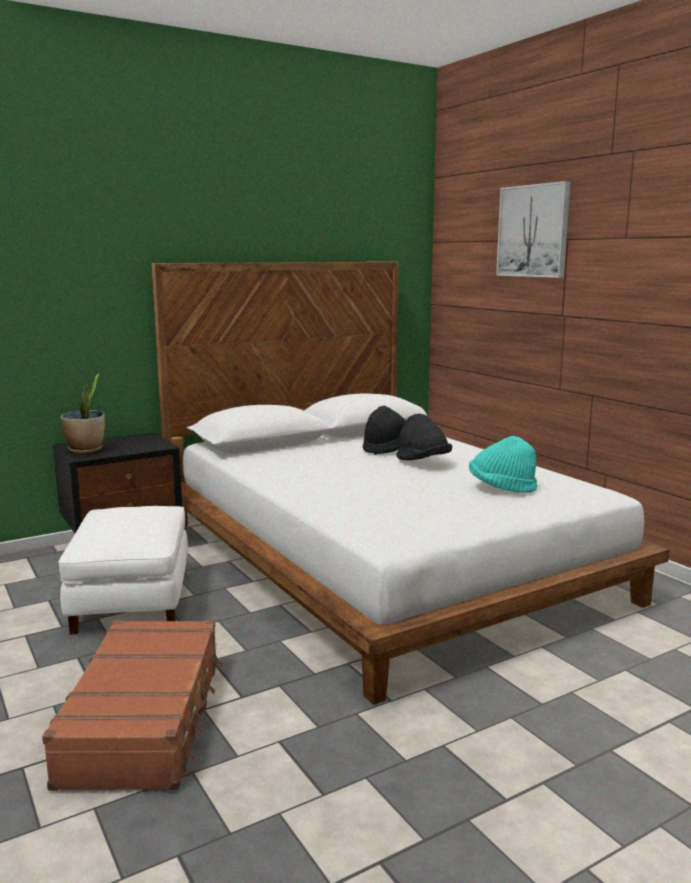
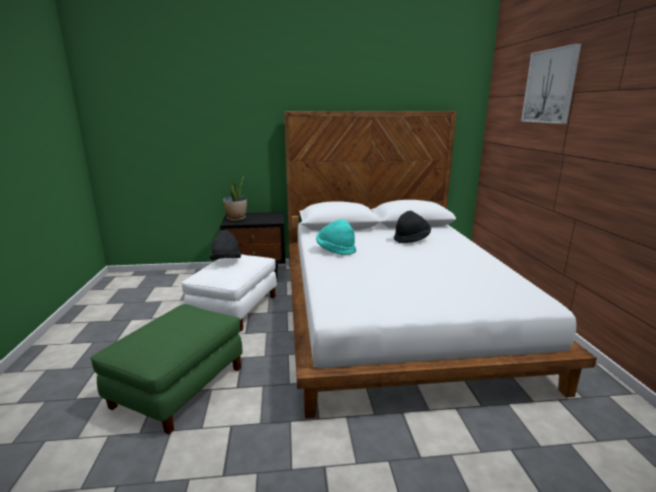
camera: 25 degrees right, 5 degrees up
(146, 719) = (178, 386): brown suitcase -> green ottoman
(422, 462) = (423, 253): black hat -> black hat (226, 261)
(501, 488) = (461, 282): turquoise hat -> turquoise hat (336, 250)

